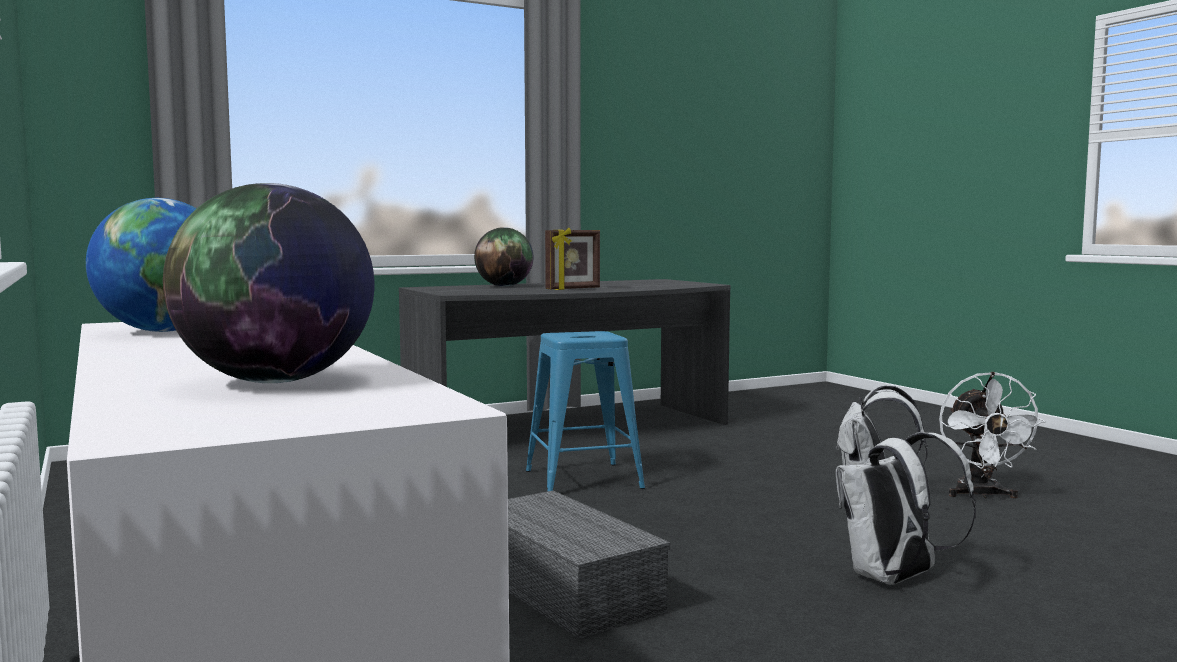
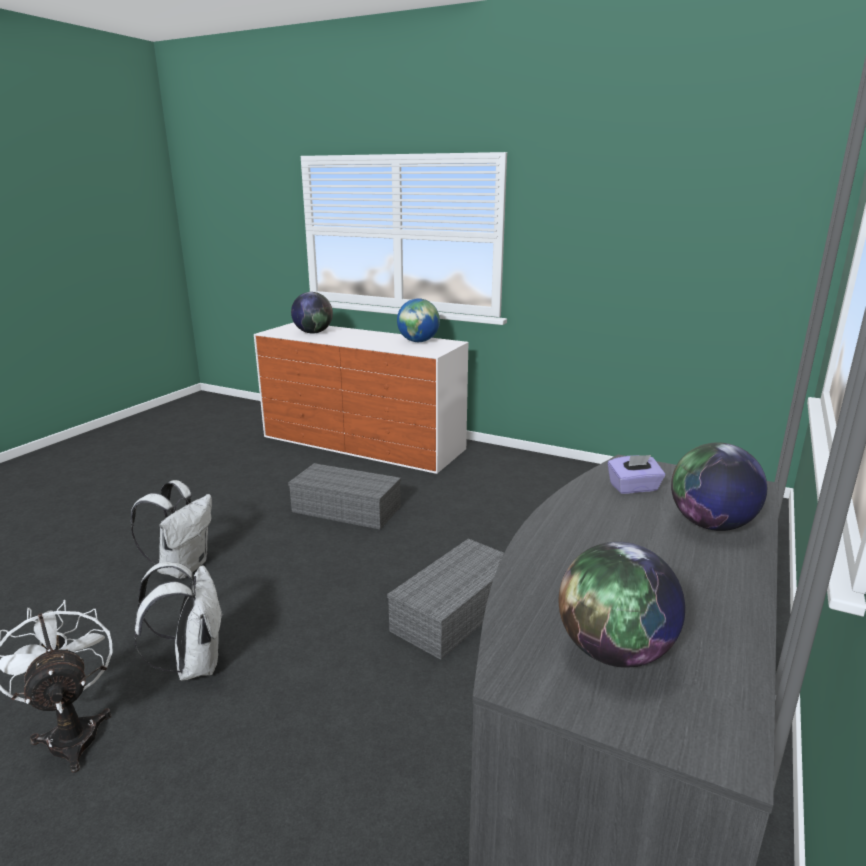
camera: 145 degrees right, 15 degrees up
(494, 291) = (634, 488): none -> purple tissue box
(573, 289) = (595, 529): picture frame -> none
(583, 479) = (455, 610): blue stool -> grey storage box
(655, 283) = (614, 652): none -> globe

